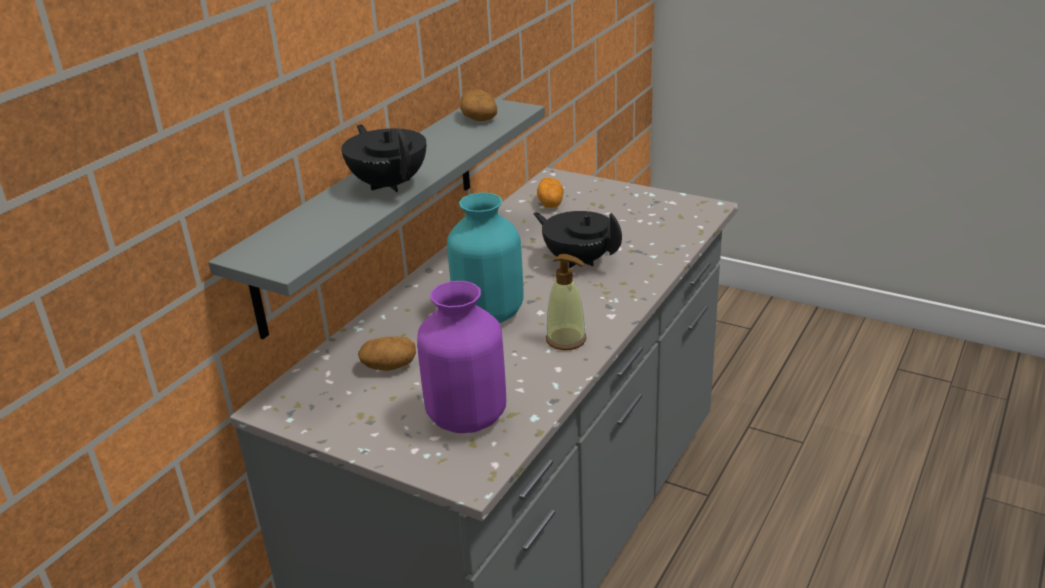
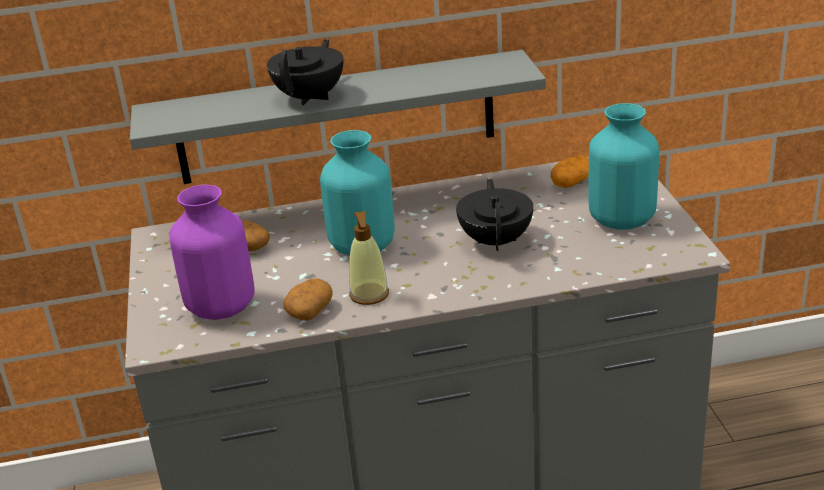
camera: 50 degrees right, 0 degrees up
(478, 118) = (477, 68): potato -> potato (310, 311)
(629, 209) = (621, 219): none -> turquoise vase

